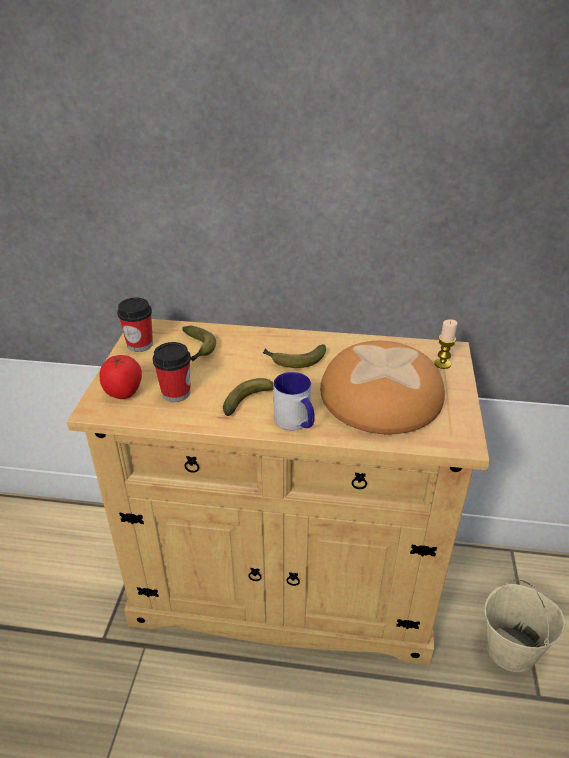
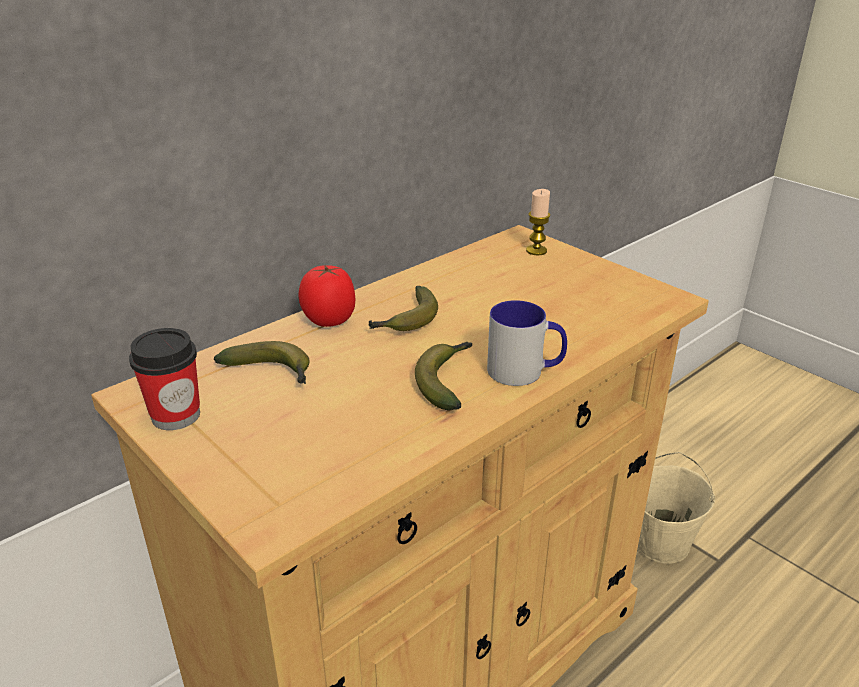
camera: 50 degrees left, 5 degrees down
(124, 393) = (273, 478): tomato -> tomato (329, 320)
(176, 393) = (343, 432): cup -> none
(380, 395) = (542, 302): bread -> none

